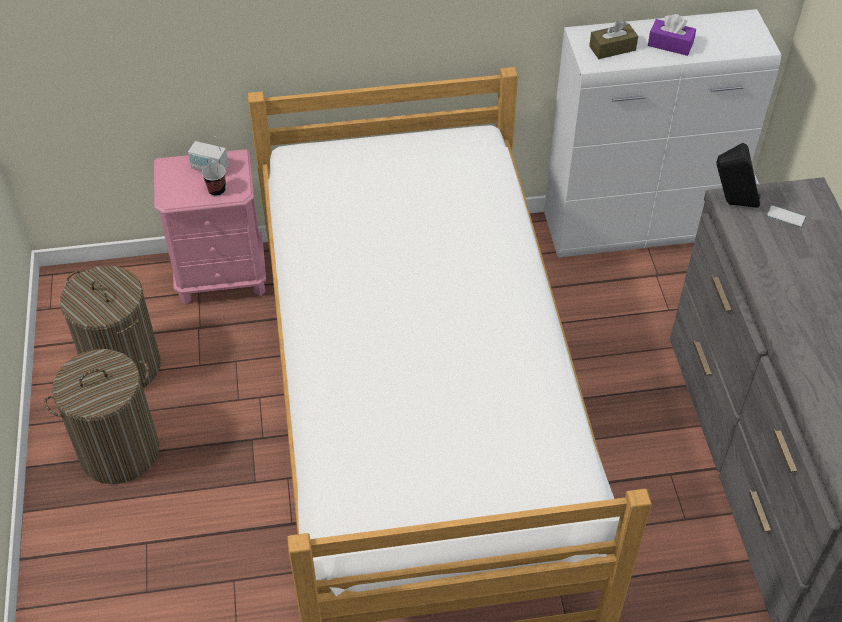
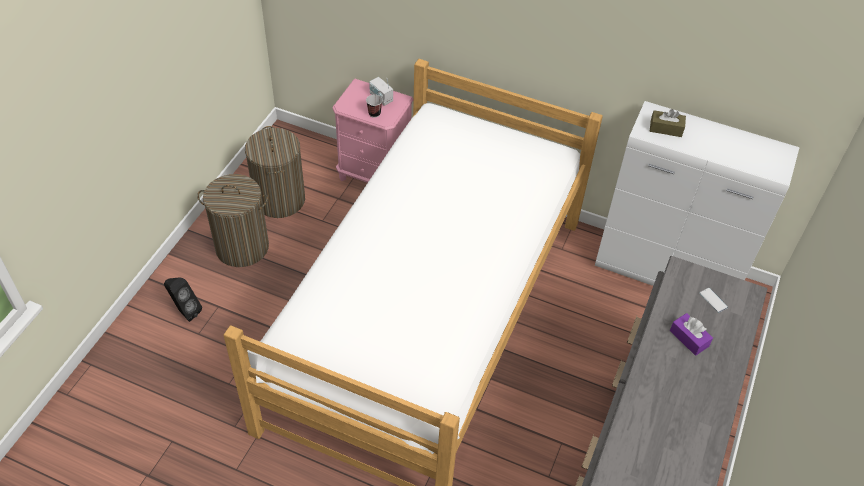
camera: 30 degrees right, 0 degrees up
(670, 44) = (710, 143): purple tissue box -> purple tissue box (689, 338)
(732, 203) = (681, 272): black speaker -> black speaker (185, 311)

